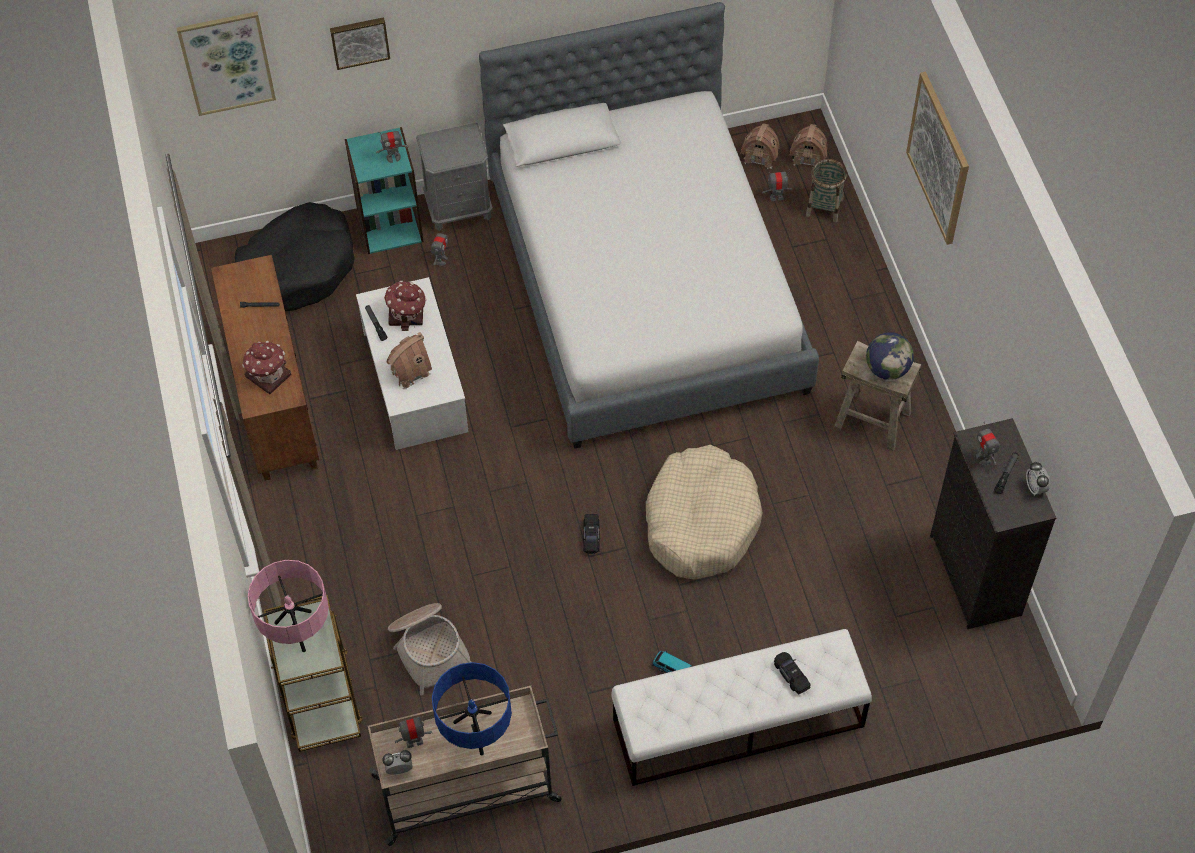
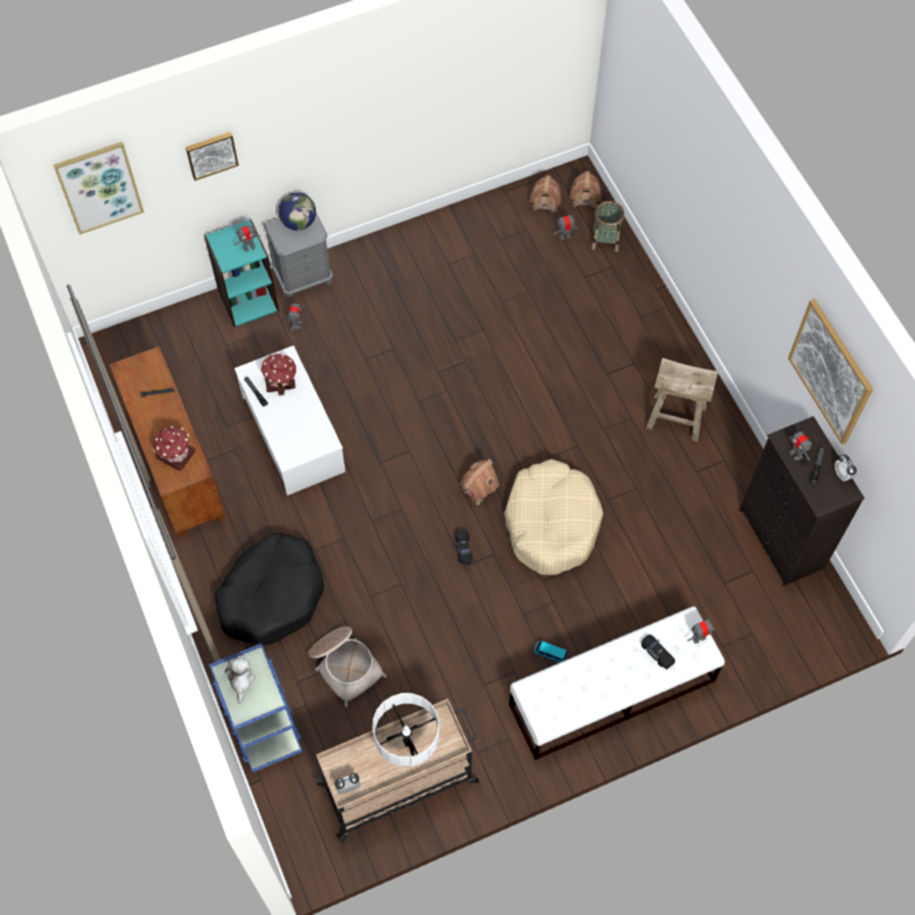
camera: 10 degrees left, 5 degrees up
(297, 633) = (241, 680): pink table lamp -> plush toy
(298, 267) = (176, 346): black dog bed -> black dog bed (272, 595)
(320, 697) = (261, 720): brown cart -> blue cart
(410, 371) = (292, 430): toy house -> toy house (478, 488)
(414, 742) = (357, 761): toy robot -> toy robot (699, 638)
(476, 734) = (408, 747): blue table lamp -> white table lamp
(646, 285) = (471, 325): bed -> none
(887, 369) = (691, 378): globe -> globe (298, 222)
(939, 158) = (721, 201): picture -> picture (830, 371)

